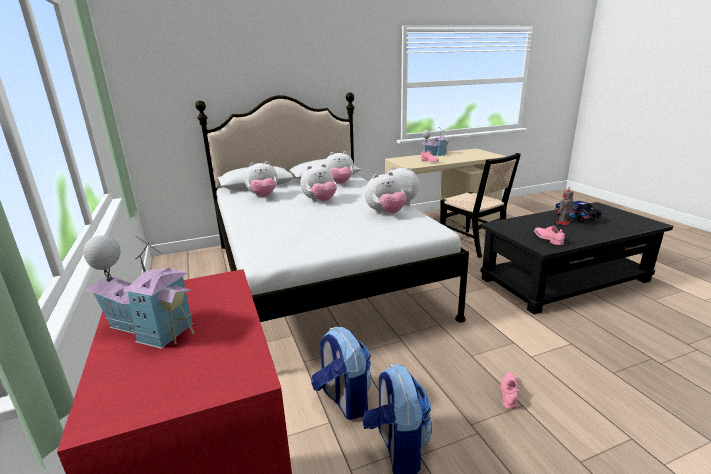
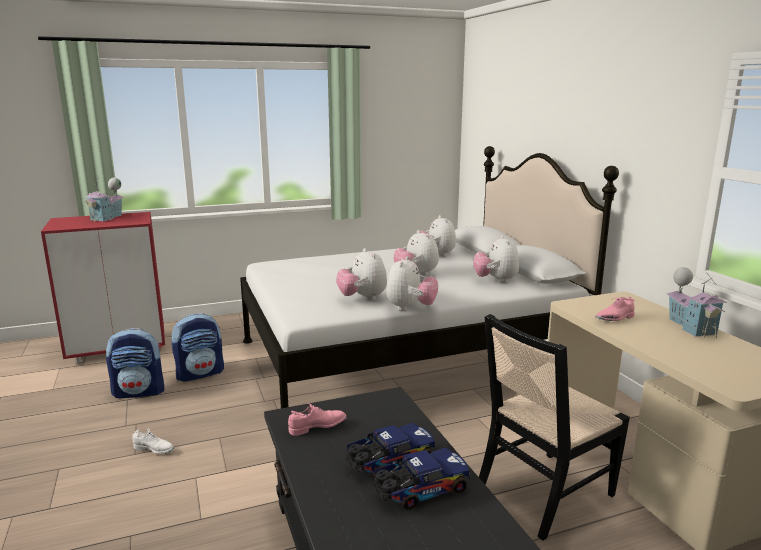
camera: 90 degrees right, 5 degrees down
(509, 393) = (154, 449): pink shoe -> white shoe
(562, 223) = (390, 462): toy robot -> toy truck

